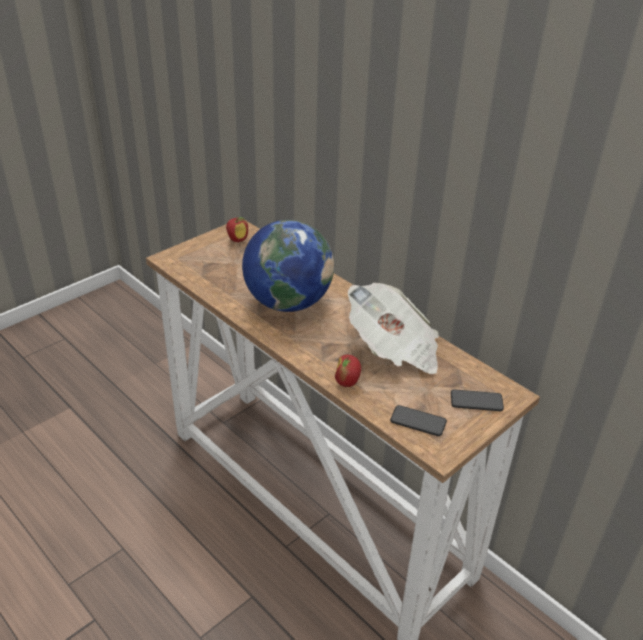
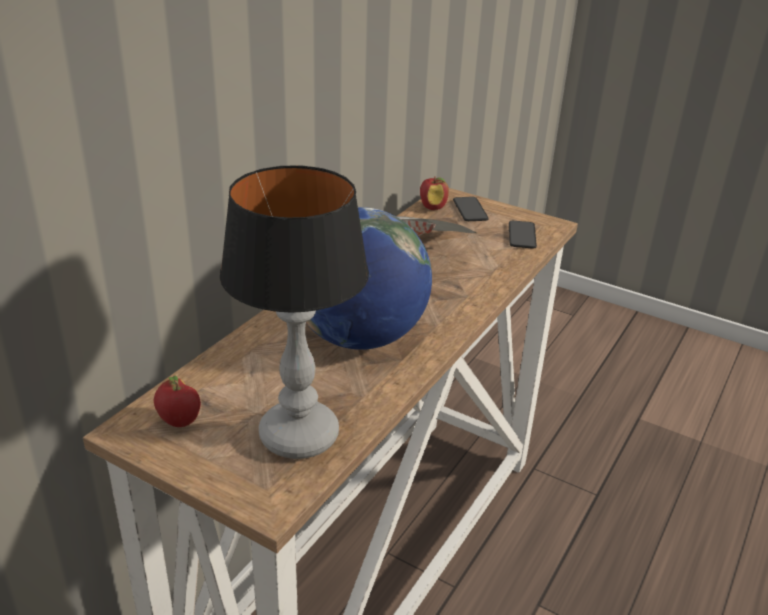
camera: 105 degrees left, 5 degrees down
(208, 270) = (300, 434): none -> table lamp
(347, 382) = (494, 276): apple -> apple (433, 207)

